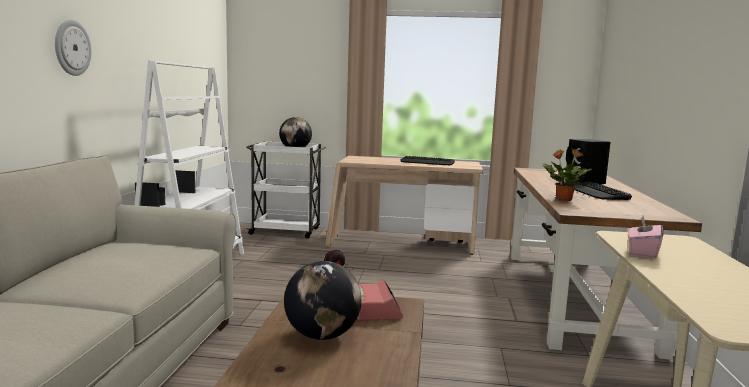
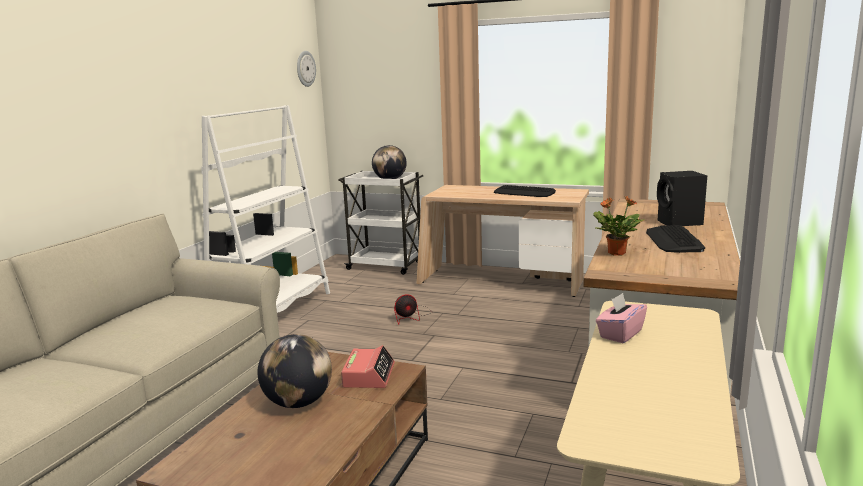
camera: 15 degrees right, 5 degrees up
(71, 48) = (127, 114): wall clock -> wall clock (305, 68)

